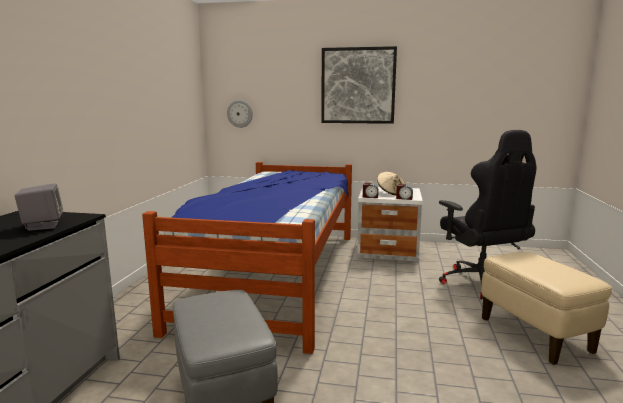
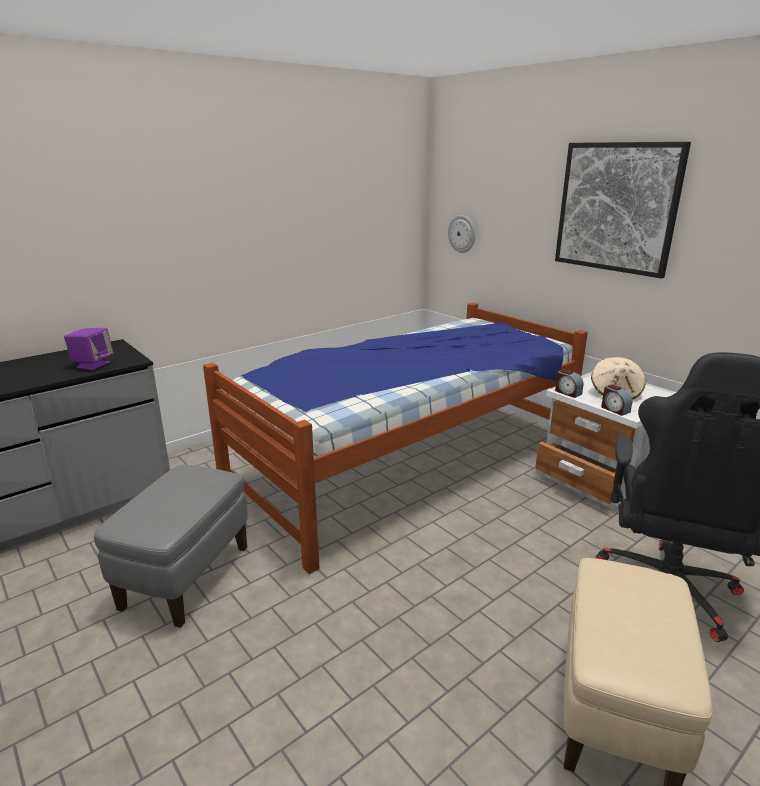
camera: 40 degrees right, 10 degrees up
(43, 226) = (93, 365): grey speaker -> purple speaker

